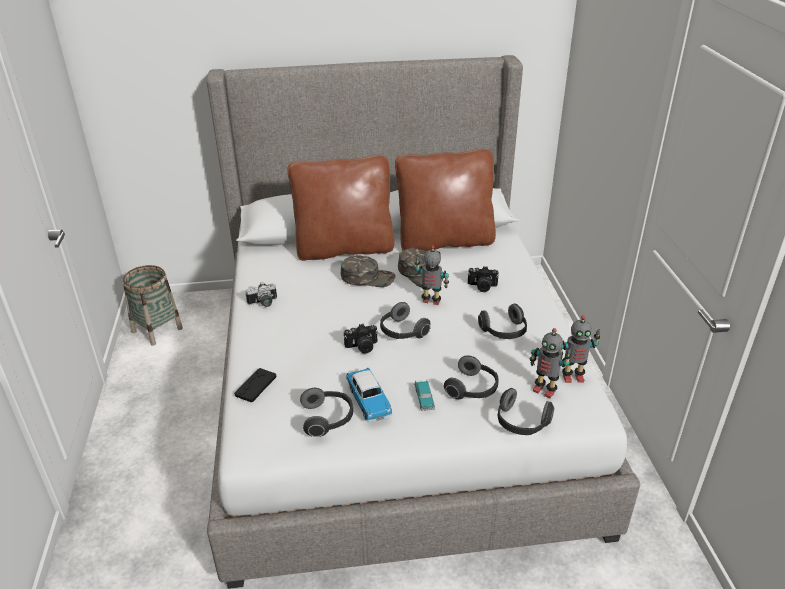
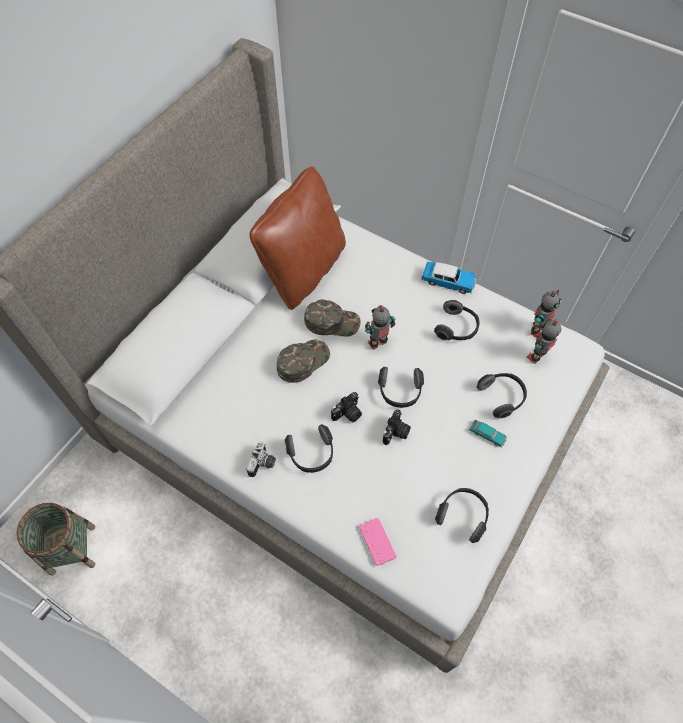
camera: 50 degrees left, 25 degrees up
(256, 385) = (377, 542): black game controller -> pink game controller
(344, 248) = (239, 346): brown pillow -> none
(369, 401) = (463, 473): toy car -> toy car (448, 282)
(482, 287) = (390, 297): camera -> camera (348, 414)
(521, 423) = (559, 397): headphones -> headphones (311, 454)
(544, 390) = (537, 356): toy robot -> toy robot turned 150 degrees clockwise

